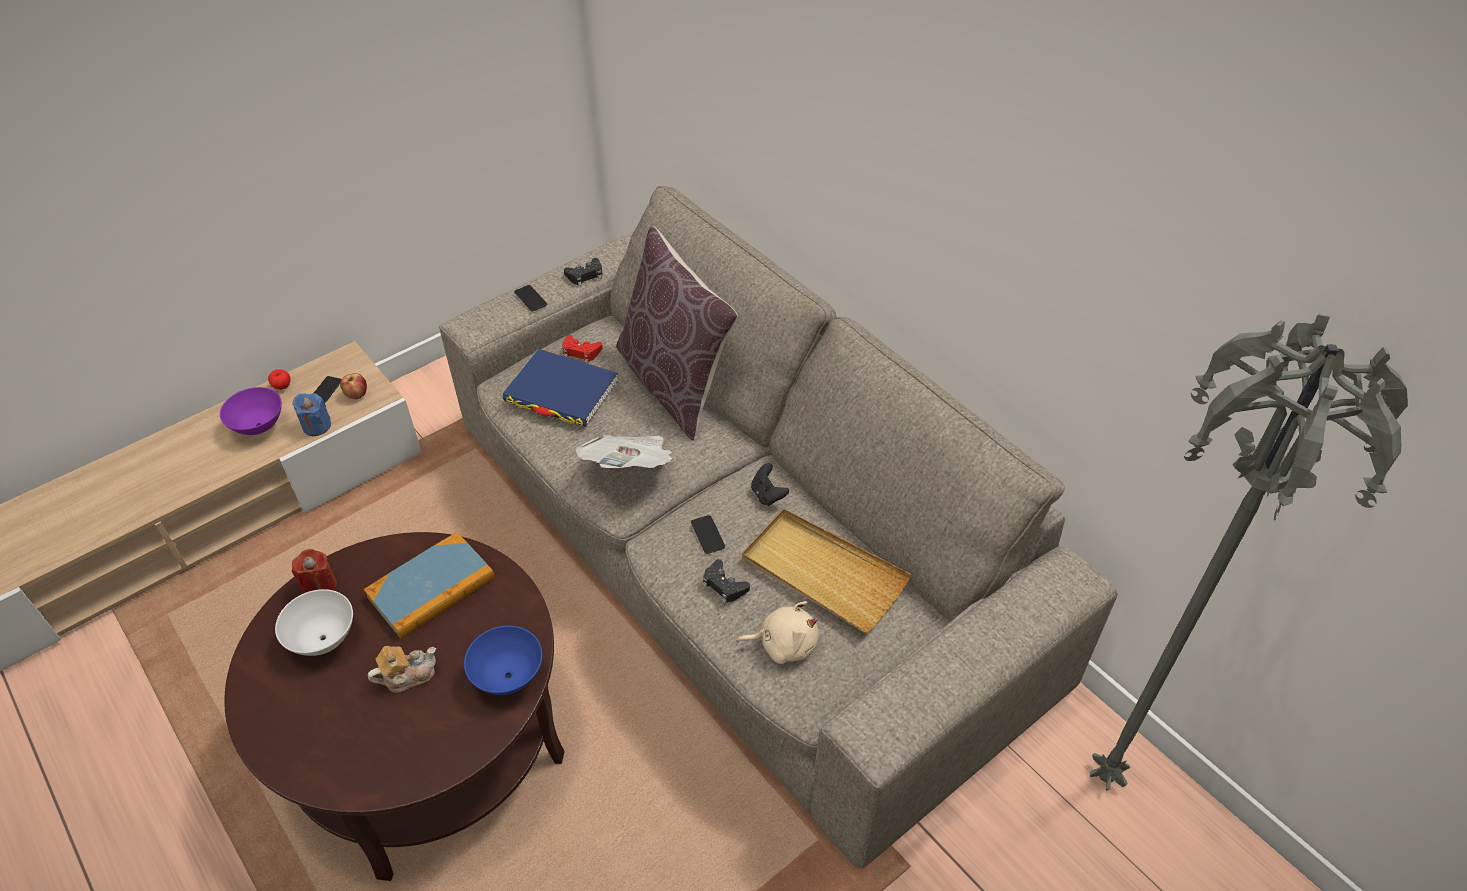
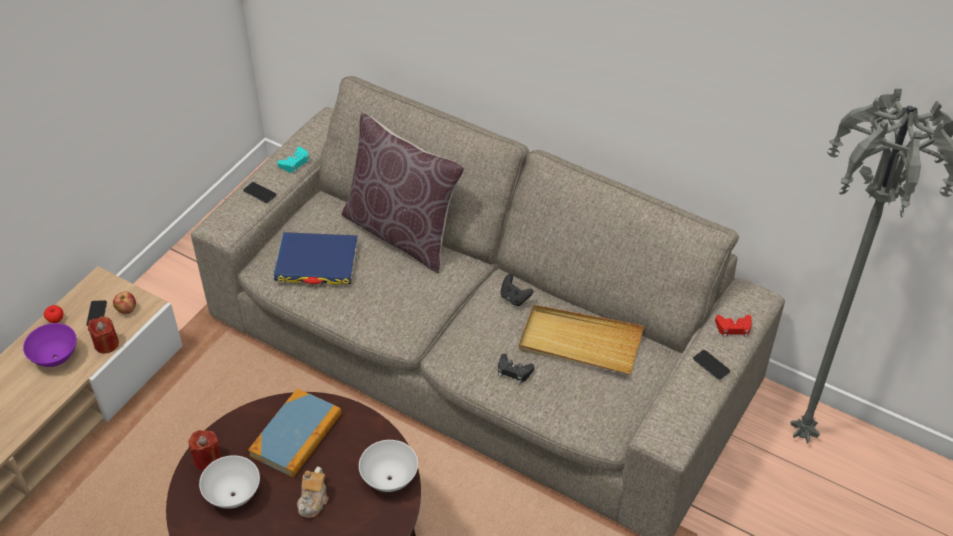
camera: 20 degrees left, 0 degrees up
(317, 426) = (106, 344): blue candle -> red candle
(408, 675) = (313, 501): teapot -> teapot turned 150 degrees clockwise
(508, 676) = (389, 479): blue bowl -> white bowl
(581, 352) = (315, 226): red game controller -> red game controller (733, 328)
(585, 275) = (295, 163): black game controller -> turquoise game controller
(630, 468) = (401, 306): newspaper -> none
(708, 535) = (484, 339): phone -> phone (711, 365)
(784, 644) = (574, 399): beige plush toy -> none

